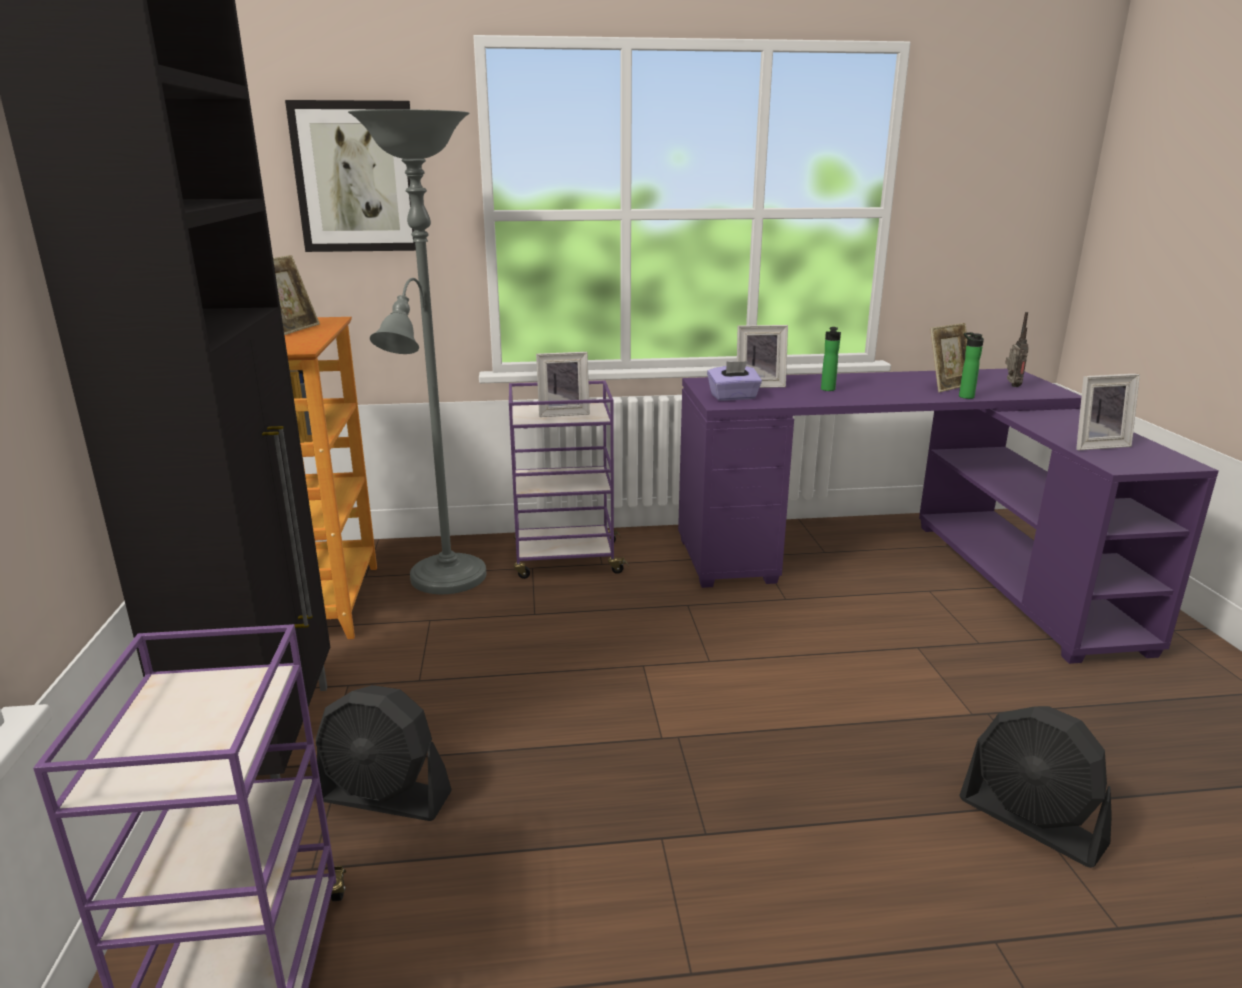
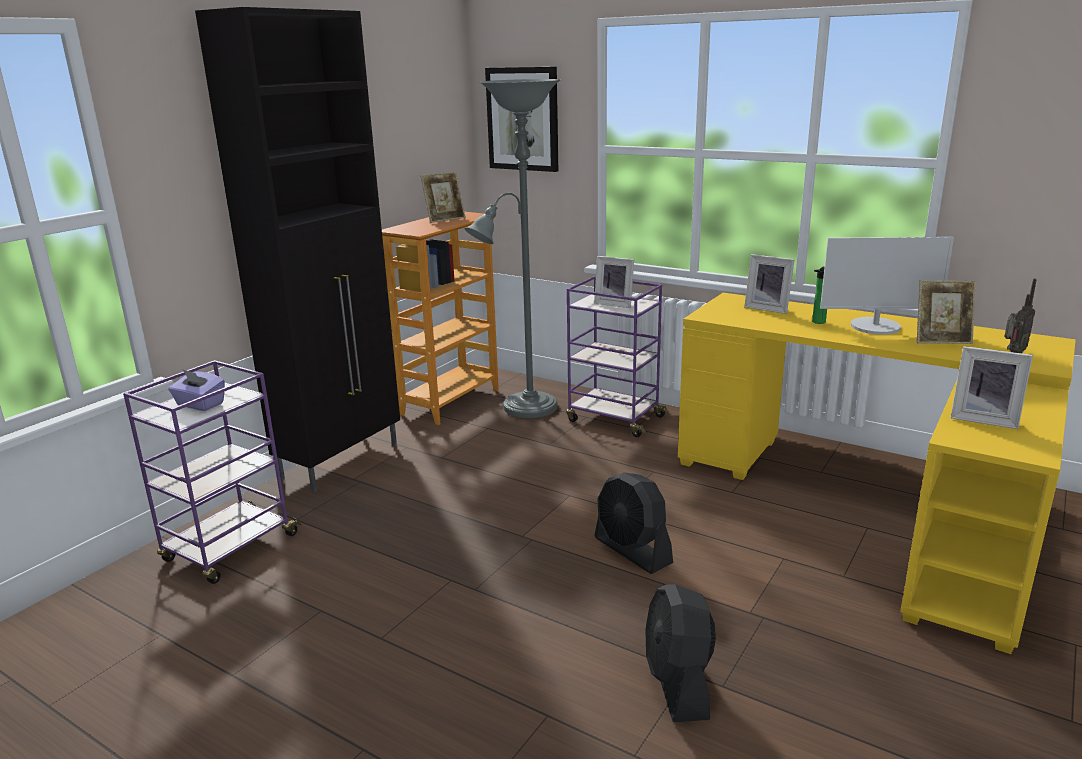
camera: 40 degrees right, 0 degrees up
(385, 797) = (358, 504): black fan -> black fan (632, 551)
(733, 397) = (725, 313): purple tissue box -> purple tissue box (200, 404)
(878, 385) = (875, 327): none -> monitor
(906, 568) = (876, 505): purple desk -> yellow desk
(964, 396) = (934, 351): bottle -> none

